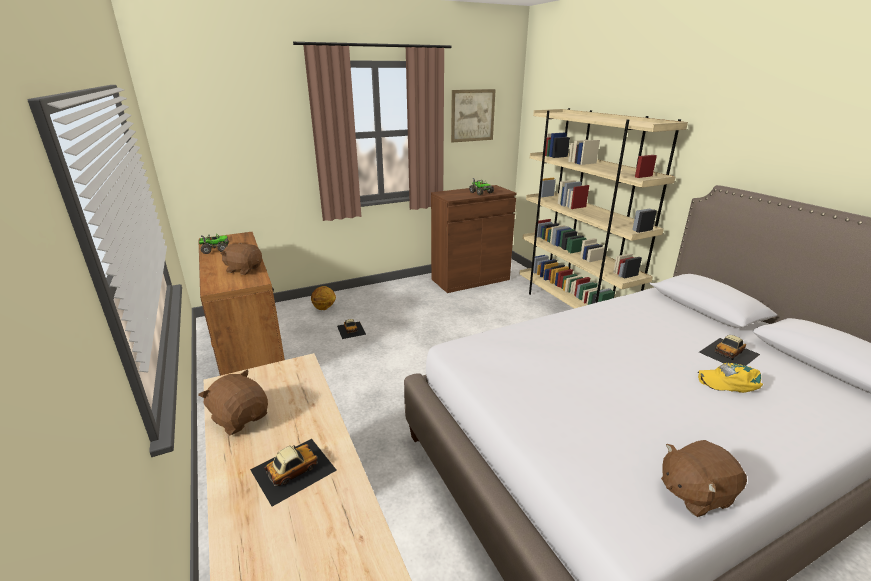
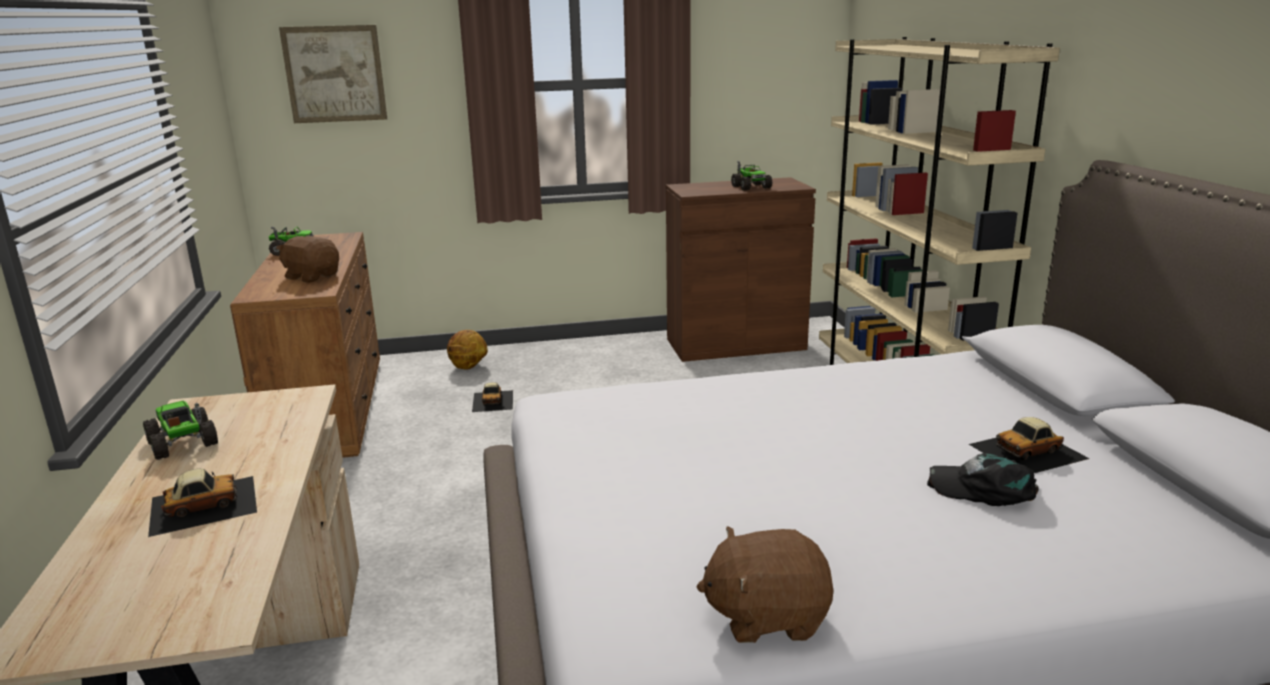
camera: 15 degrees right, 5 degrees down
(240, 418) = (183, 444): brown plush toy -> toy truck
(472, 115) = (750, 55): picture -> picture (334, 74)
(729, 381) = (983, 489): yellow cap -> black cap

